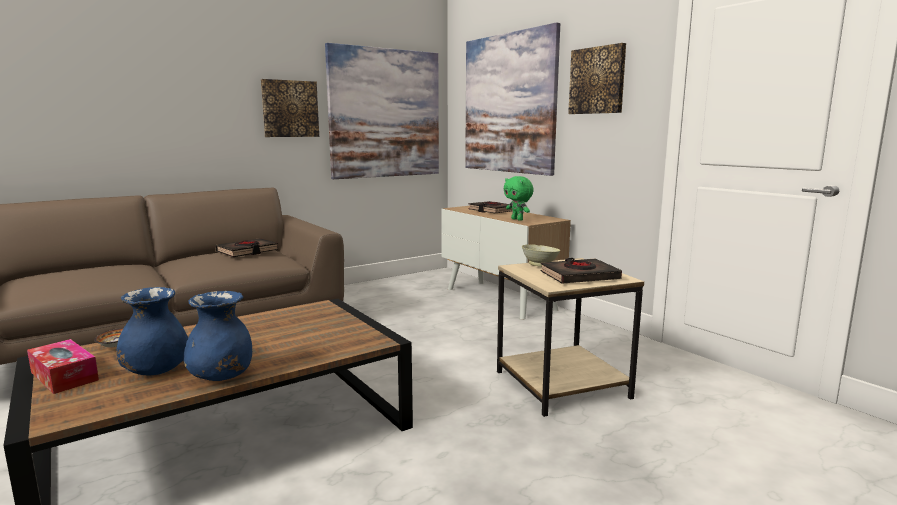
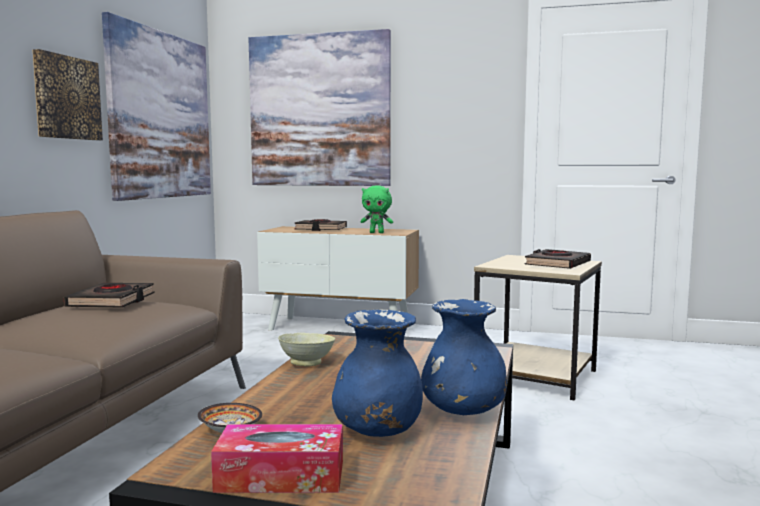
camera: 40 degrees left, 5 degrees down
(540, 265) = (503, 262): beige bowl -> beige bowl (308, 363)
(597, 80) = (441, 90): picture -> none

